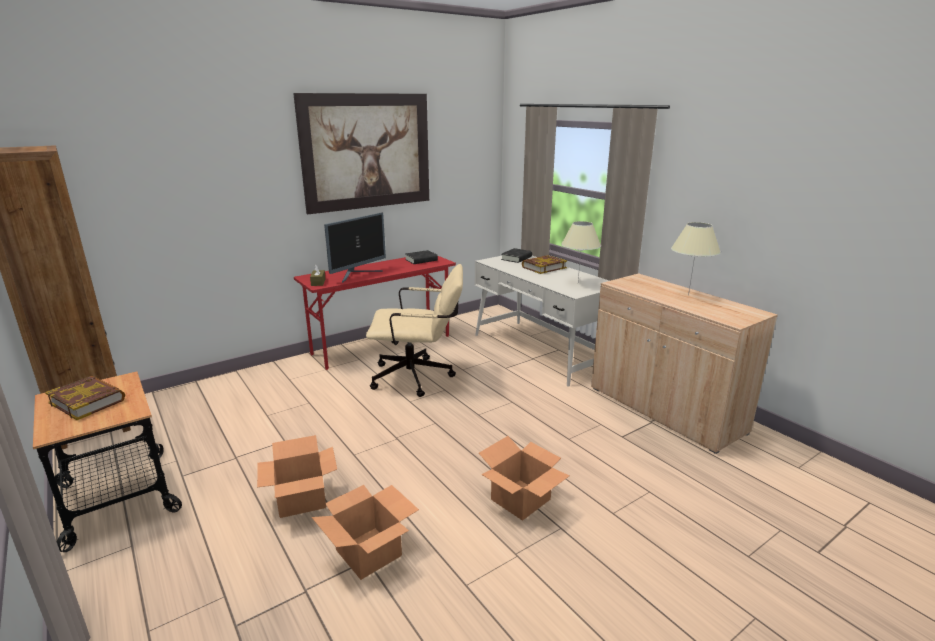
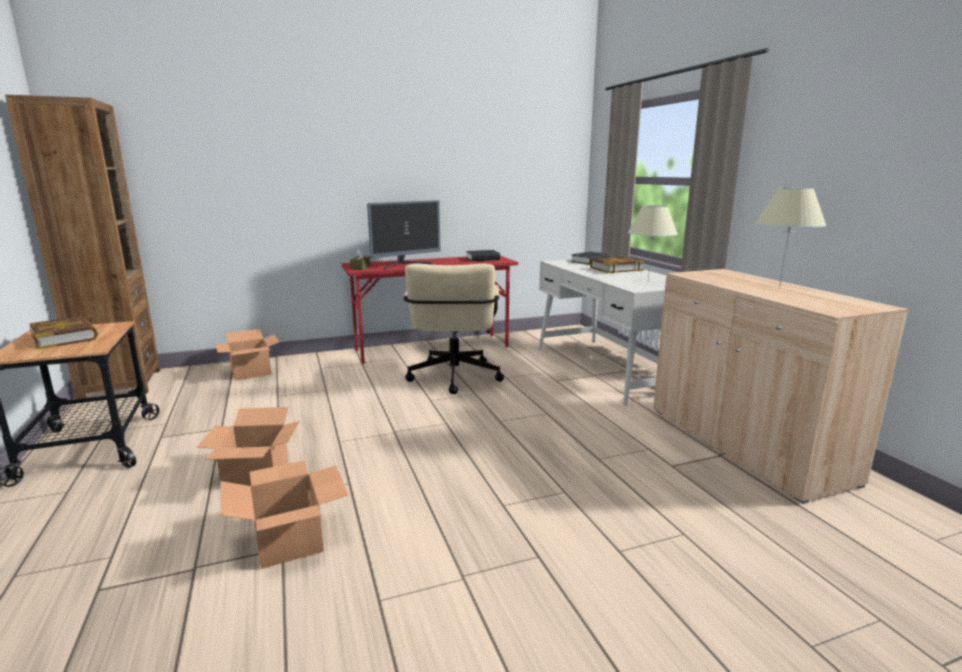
camera: 15 degrees right, 5 degrees down
(367, 152) = (429, 137): picture -> none
(419, 377) = (454, 380): beige office chair -> beige office chair turned 75 degrees clockwise
(521, 499) = (503, 514): cardboard box -> cardboard box (251, 372)

